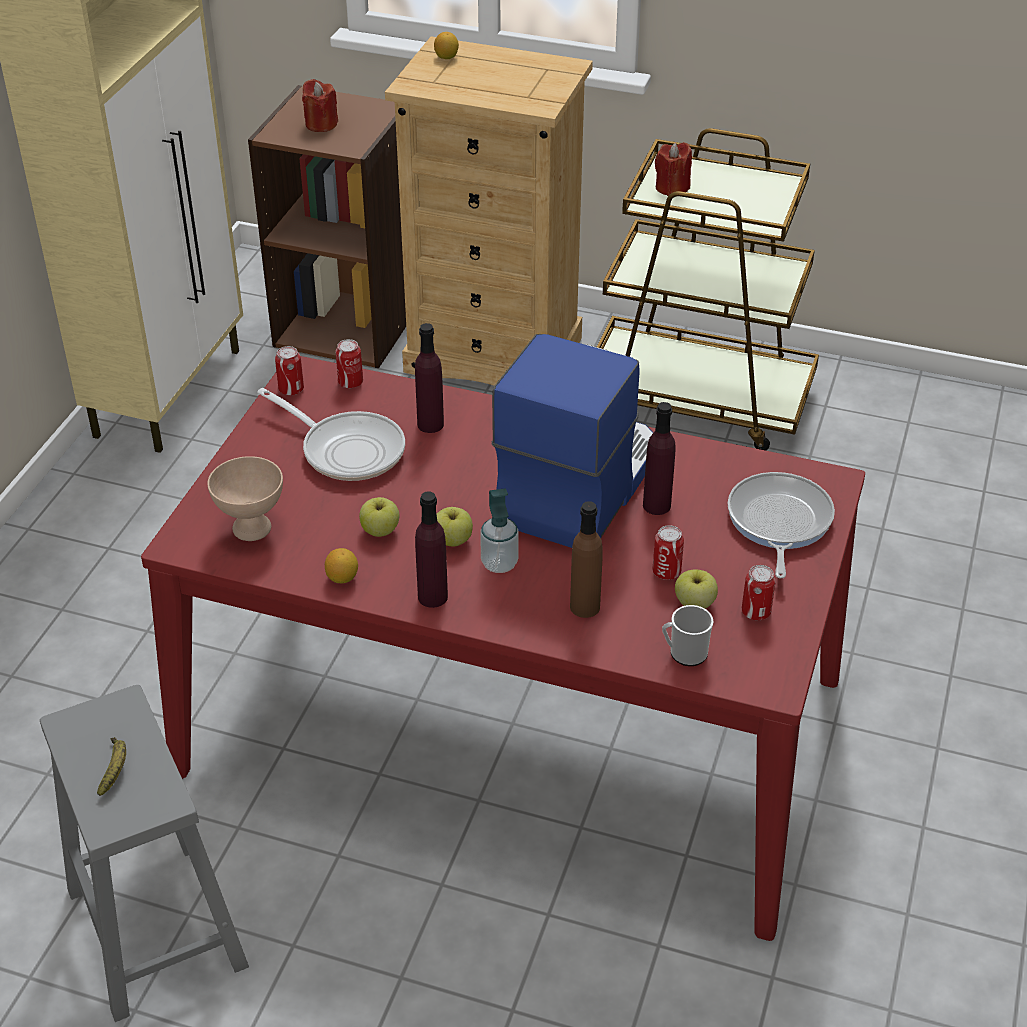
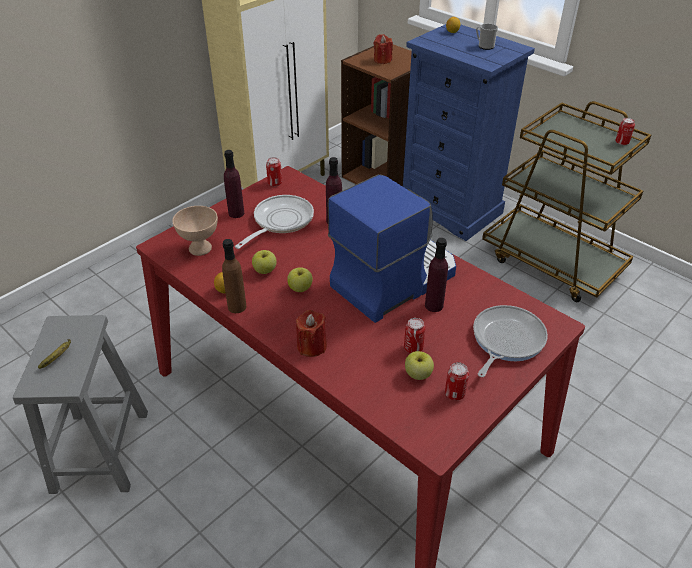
camera: 25 degrees right, 0 degrees up
(347, 450) = (280, 222): frying pan -> frying pan turned 120 degrees counterclockwise
(350, 382) = (308, 188): can -> can (622, 142)
(432, 597) = (265, 317): purple bottle -> purple bottle (236, 213)
(494, 355) = (451, 209): beige dresser -> blue dresser
(499, 563) = (317, 310): soap dispenser -> none
(585, 607) = (348, 353): brown bottle -> brown bottle (237, 306)
(672, 188) = (558, 130): red candle -> red candle (312, 346)
(684, 653) = (390, 404): mug -> mug (484, 46)

